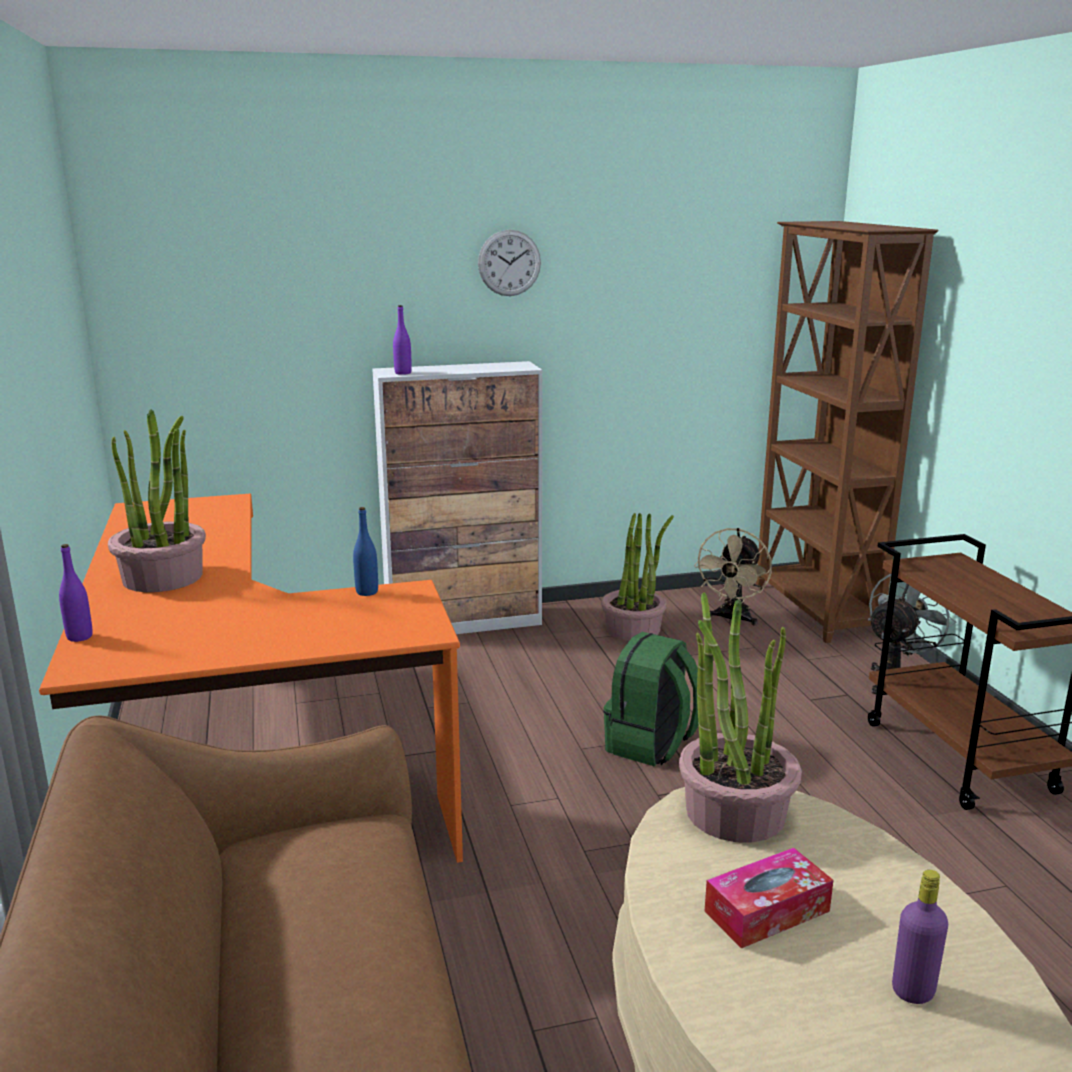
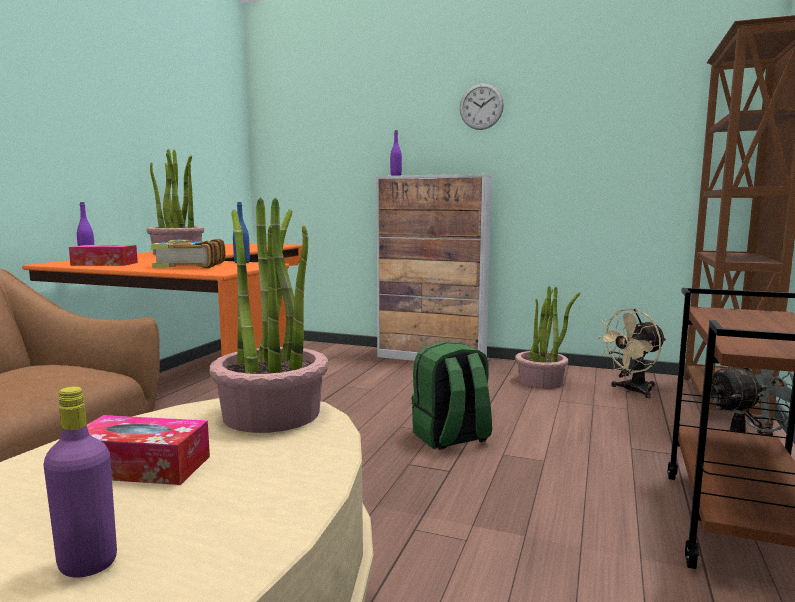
camera: 35 degrees right, 10 degrees down
(178, 648) = (104, 264): none -> tissue box
(328, 622) = (189, 266): none -> book

